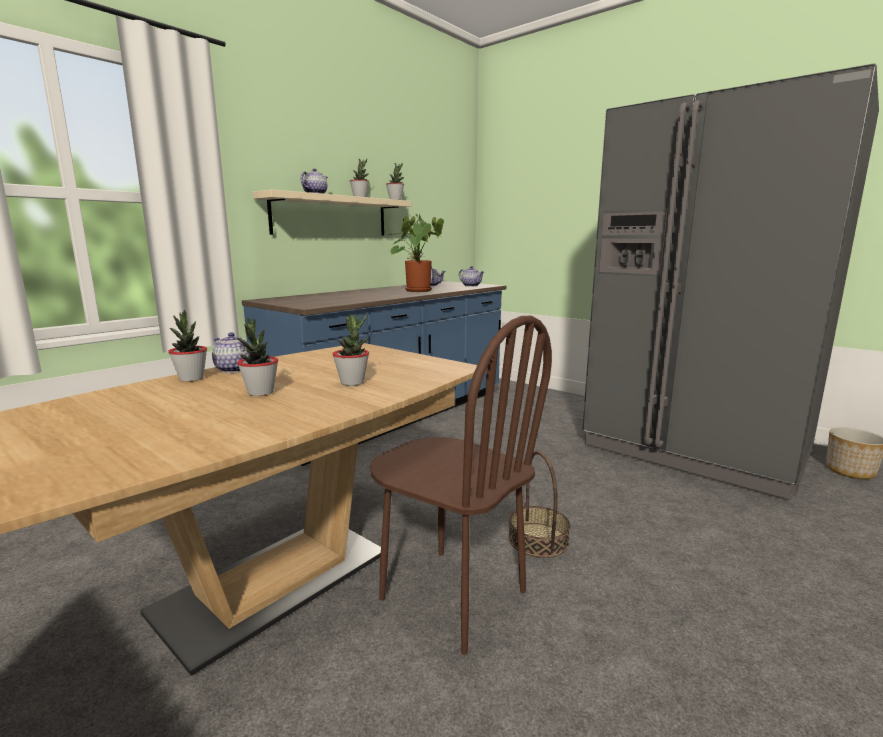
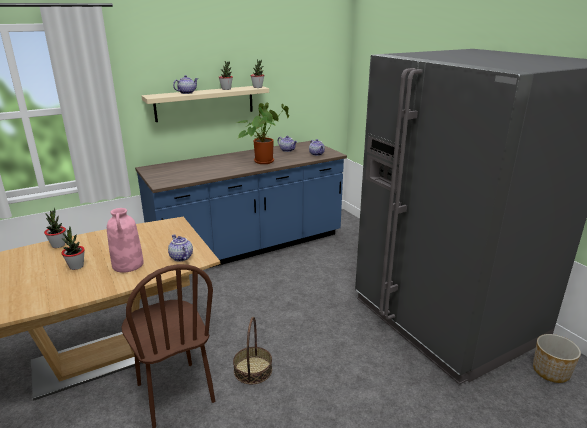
camera: 20 degrees right, 10 degrees up
(233, 370) = (85, 239): teapot -> teapot (180, 257)
(352, 382) = (128, 265): potted plant -> pink vase

